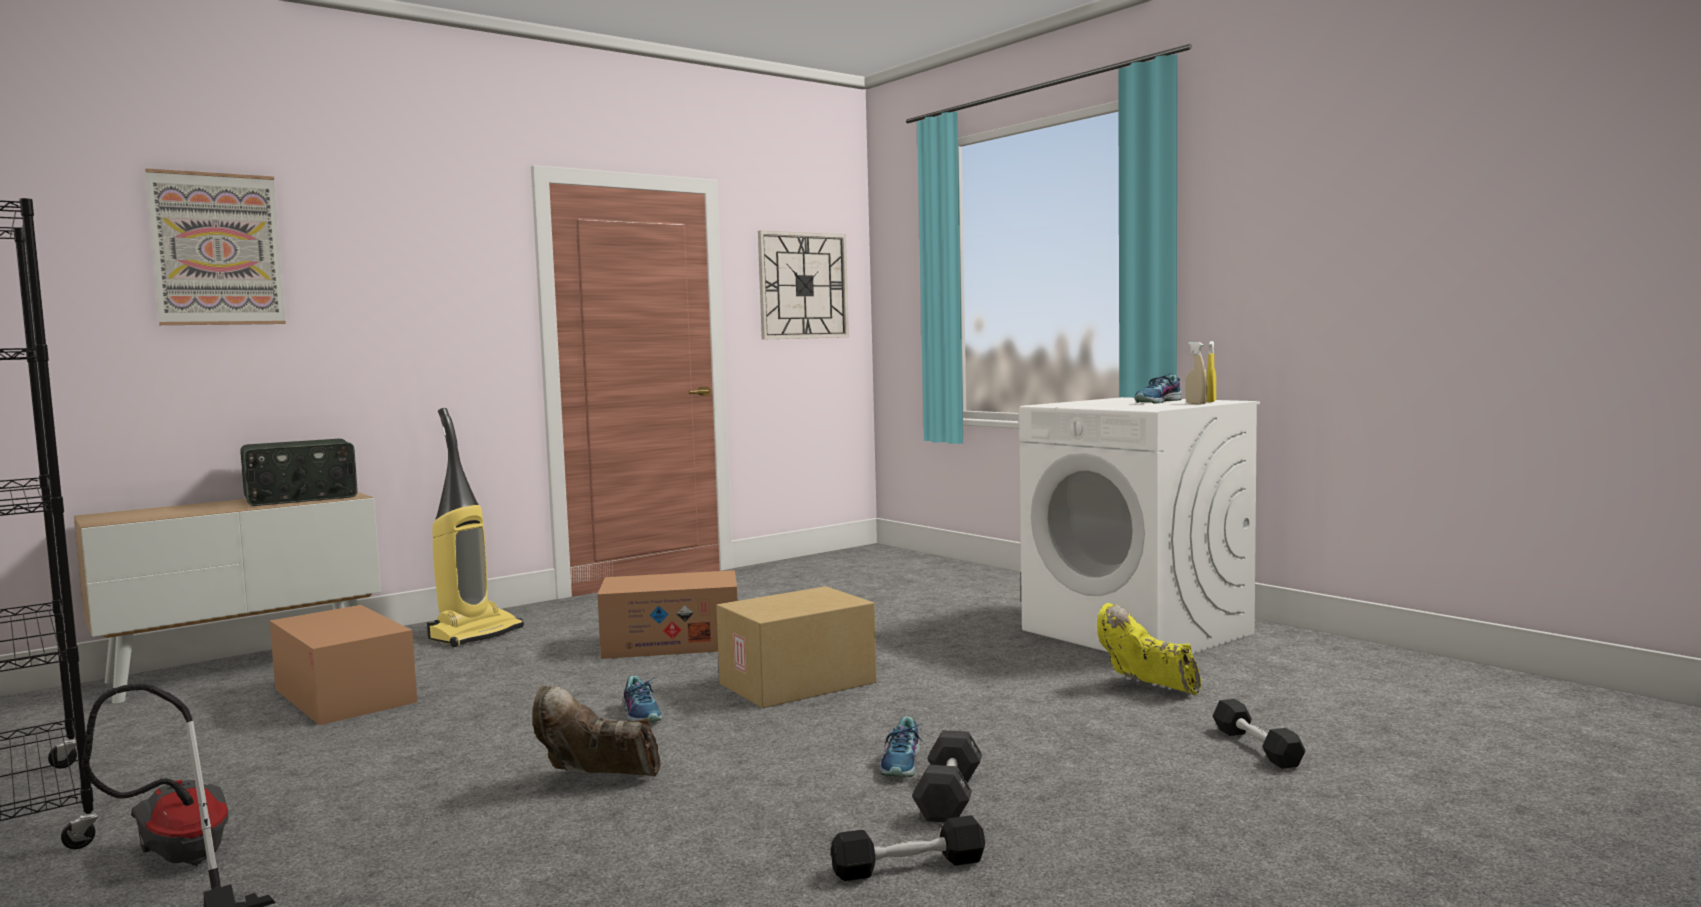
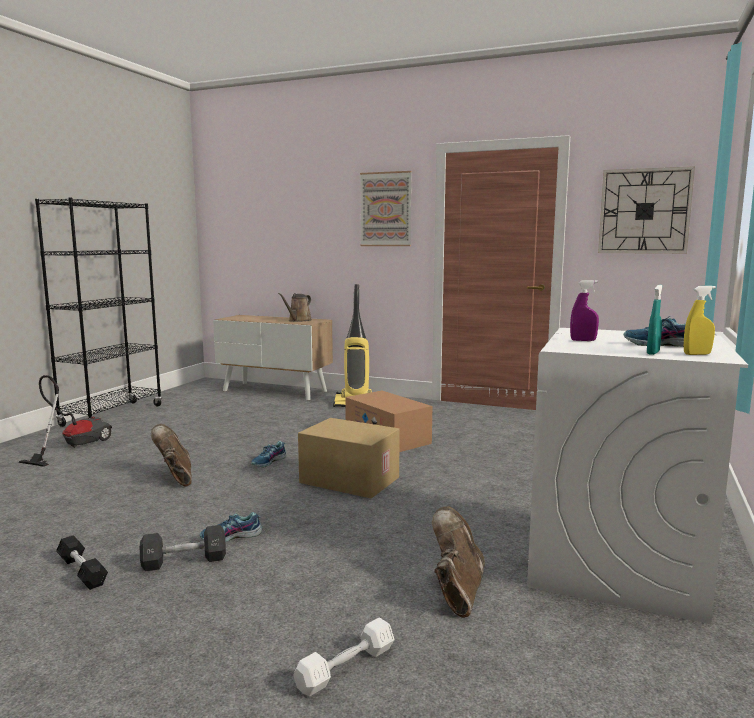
camera: 60 degrees right, 5 degrees up
(217, 249) = (289, 203): picture -> picture (386, 209)
(301, 498) = (298, 320): radio -> brown watering can
(344, 695) = (254, 412): cardboard box -> none
(1113, 406) = (583, 340): none -> purple spray bottle
(1147, 688) = (456, 592): yellow boot -> brown boot
(1196, 404) = (653, 353): beige spray bottle -> turquoise spray bottle
(1257, 747) = (346, 667): black dumbbell -> white dumbbell

